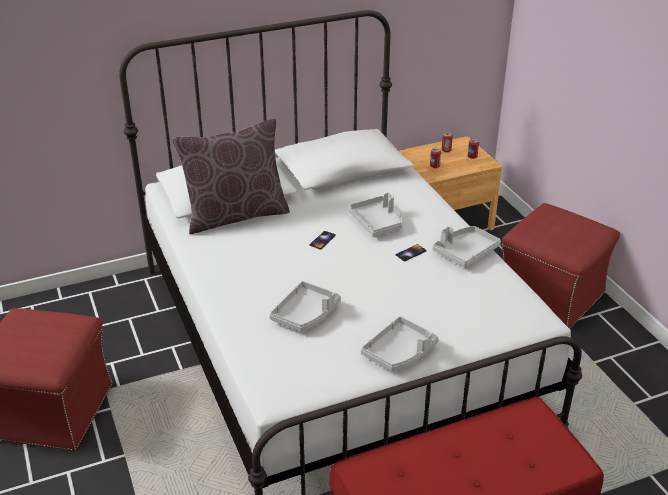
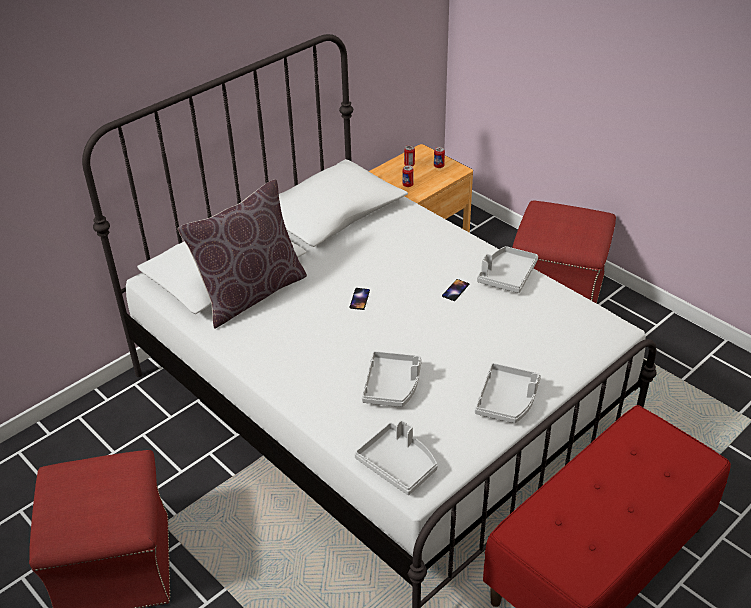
camera: 20 degrees left, 5 degrees up
(377, 222) = (403, 265): grey tray -> grey tray (398, 465)

